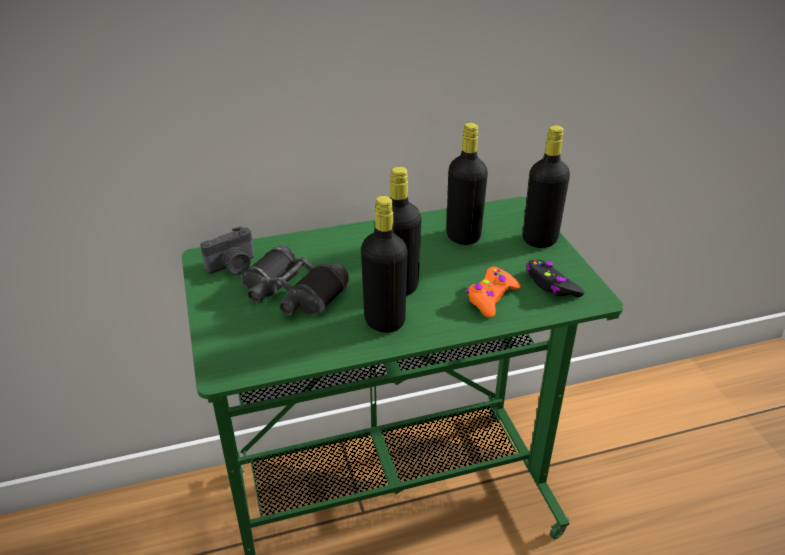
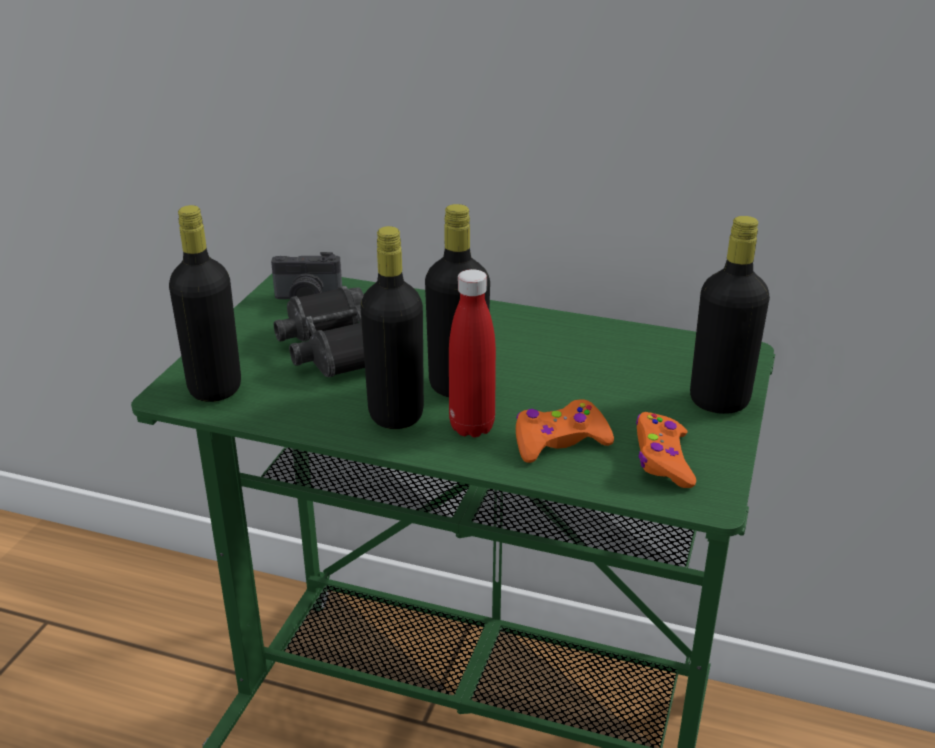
camera: 35 degrees right, 5 degrees down
(436, 310) = (472, 427): none -> red bottle
(463, 236) = (614, 361): black bottle -> black bottle (215, 388)
(551, 285) = (662, 459): black game controller -> orange game controller

